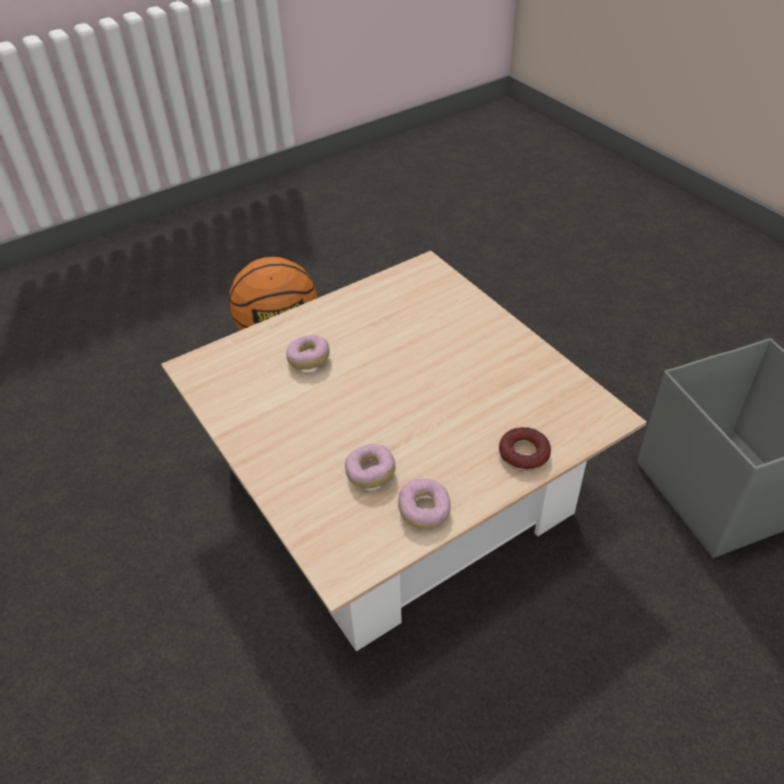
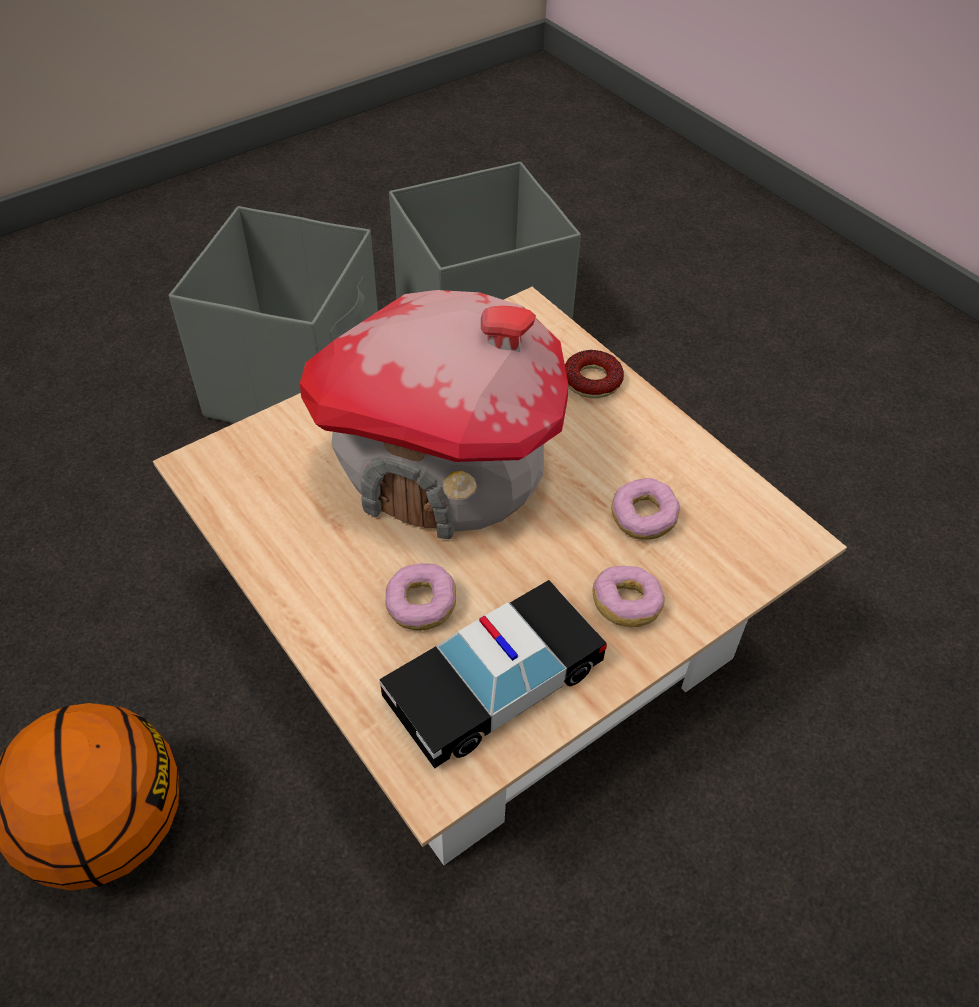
camera: 95 degrees left, 5 degrees up
(247, 390) = (493, 683): none -> toy car
(422, 368) = (445, 469): none -> toy house
(424, 511) = (692, 467): donut -> donut (626, 605)
(624, 376) = (297, 382): none -> grey storage box

